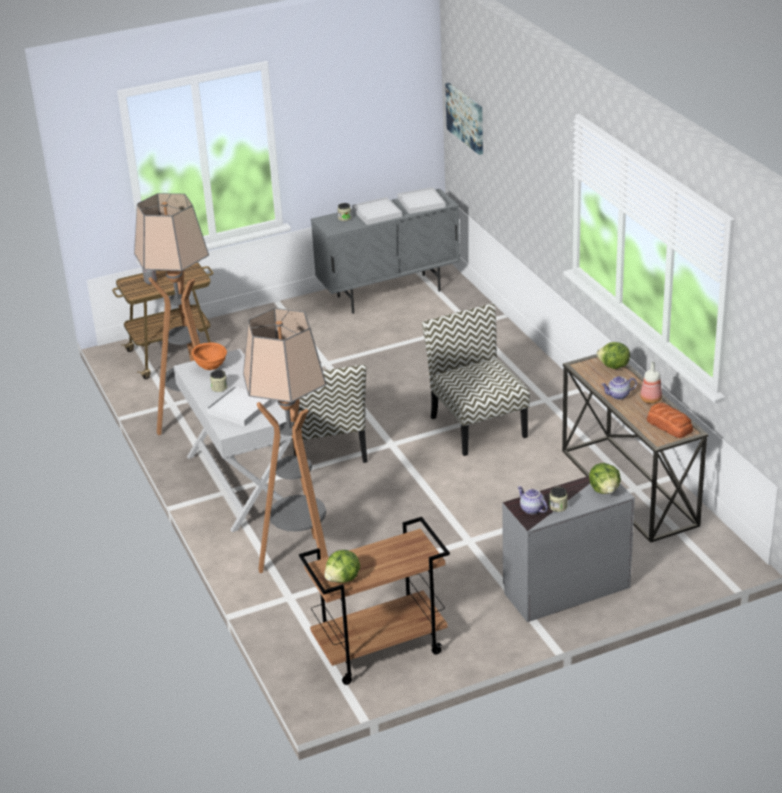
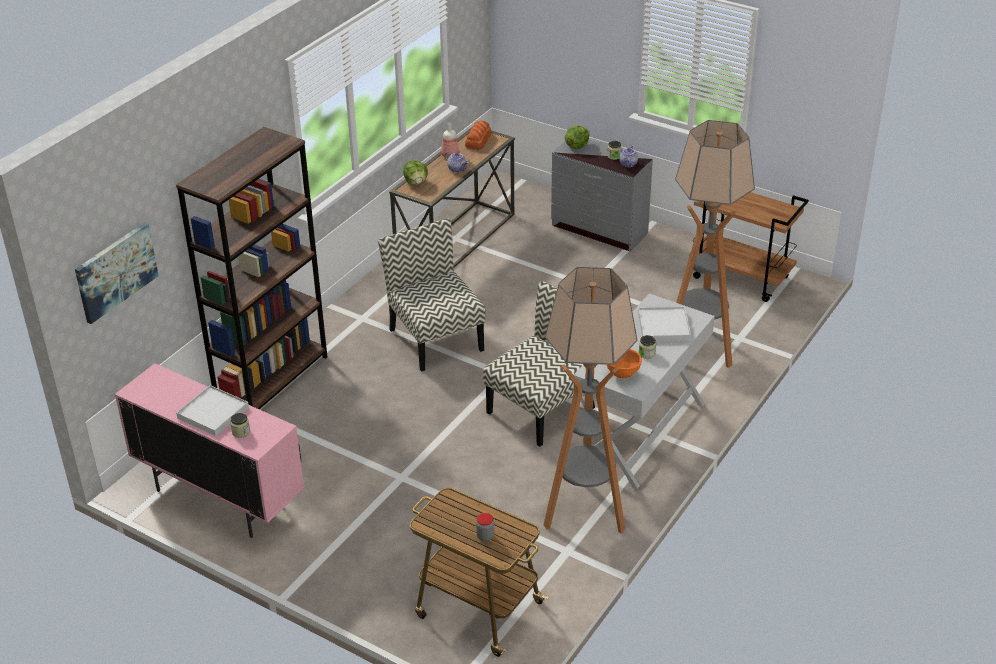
camera: 125 degrees left, 5 degrees up
(343, 579) = (779, 208): lettuce -> none
(389, 294) = (219, 499): grey cabinet -> pink cabinet
(421, 203) = (165, 391): white tray -> none
(477, 426) = (435, 339): chair -> chair turned 120 degrees clockwise
(502, 340) = (272, 380): none -> brown bookcase

